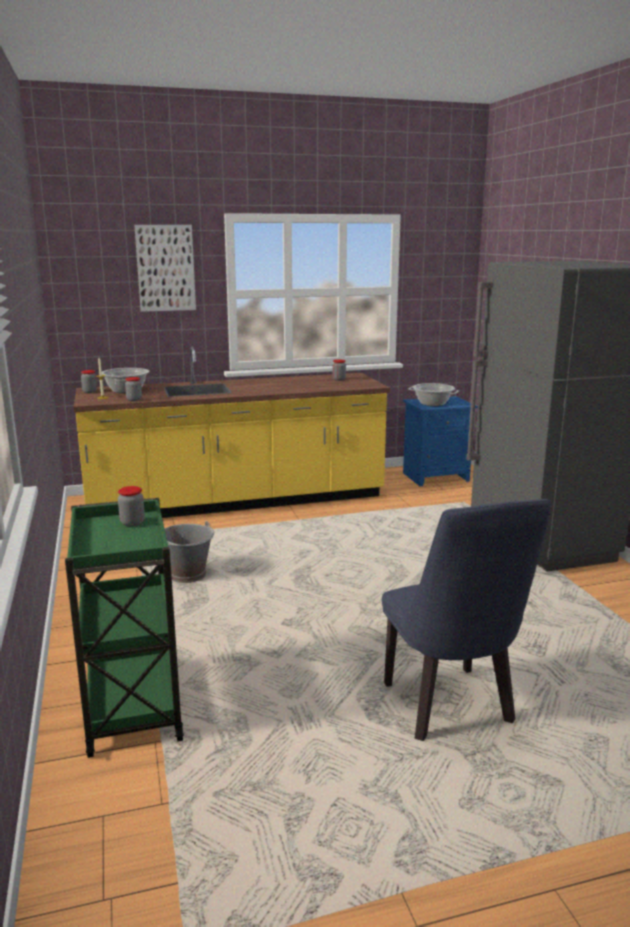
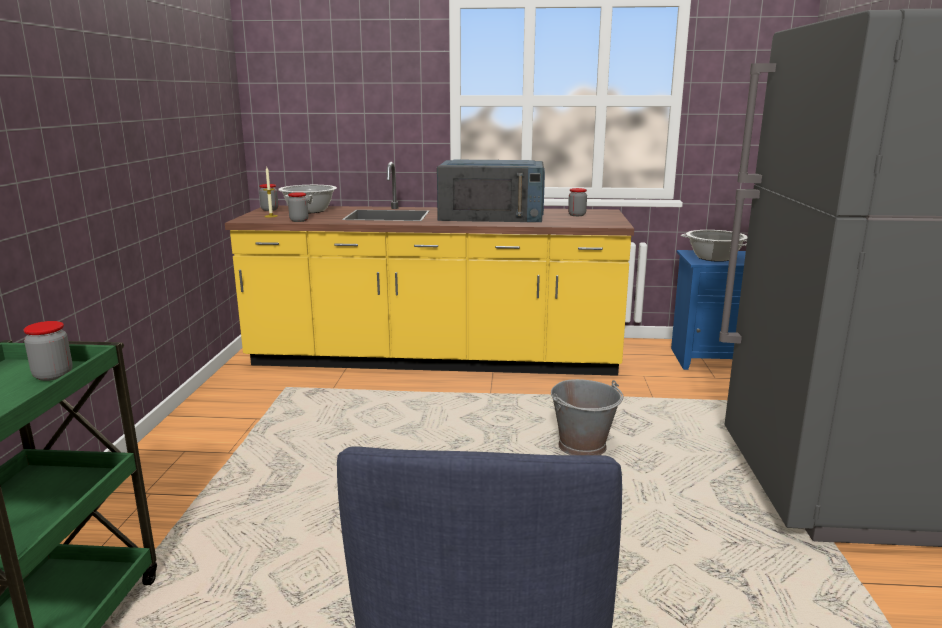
camera: 20 degrees right, 0 degrees up
(165, 268) = (375, 66): picture -> none
(188, 575) = (297, 447): grey bucket -> grey bucket (583, 447)
(279, 384) = (492, 216): none -> blue microwave

